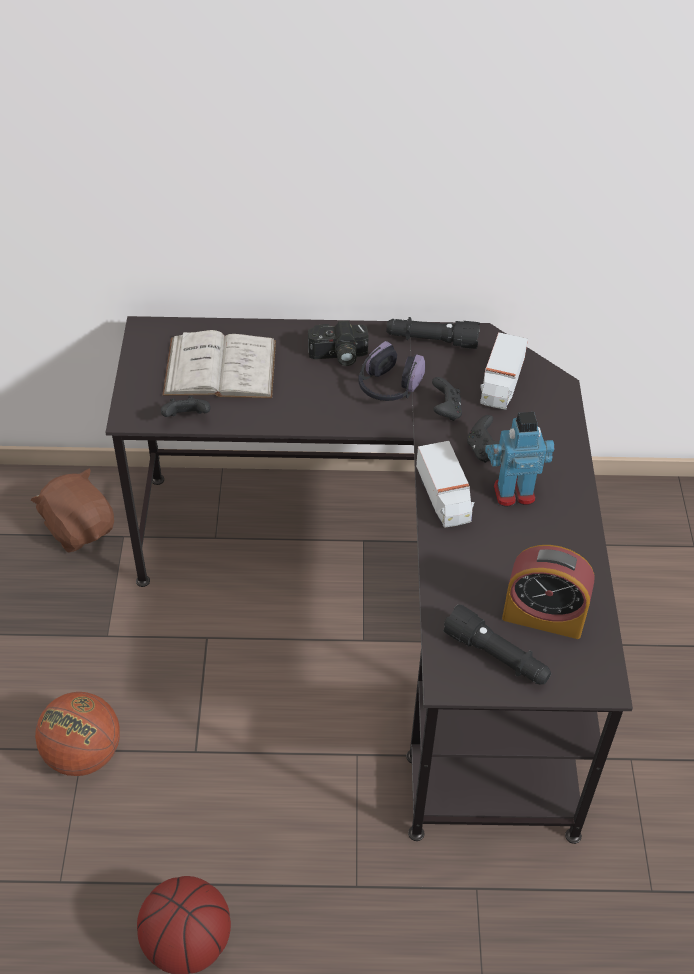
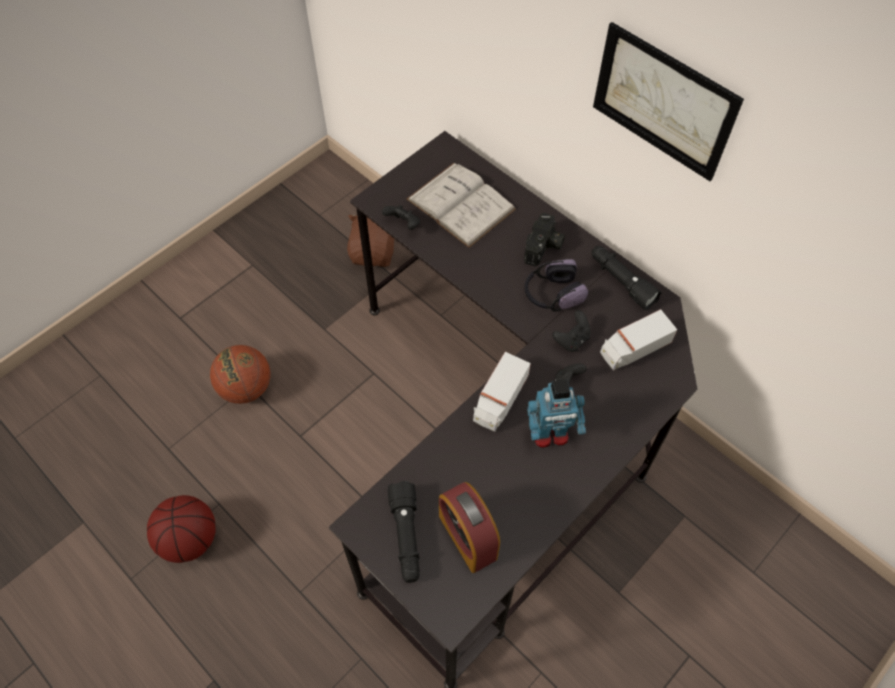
camera: 45 degrees right, 10 degrees up
(338, 356) = (544, 248): camera -> camera turned 105 degrees counterclockwise
(412, 127) = (663, 102): none -> picture
(513, 492) = (550, 434): toy robot -> toy robot turned 135 degrees clockwise

